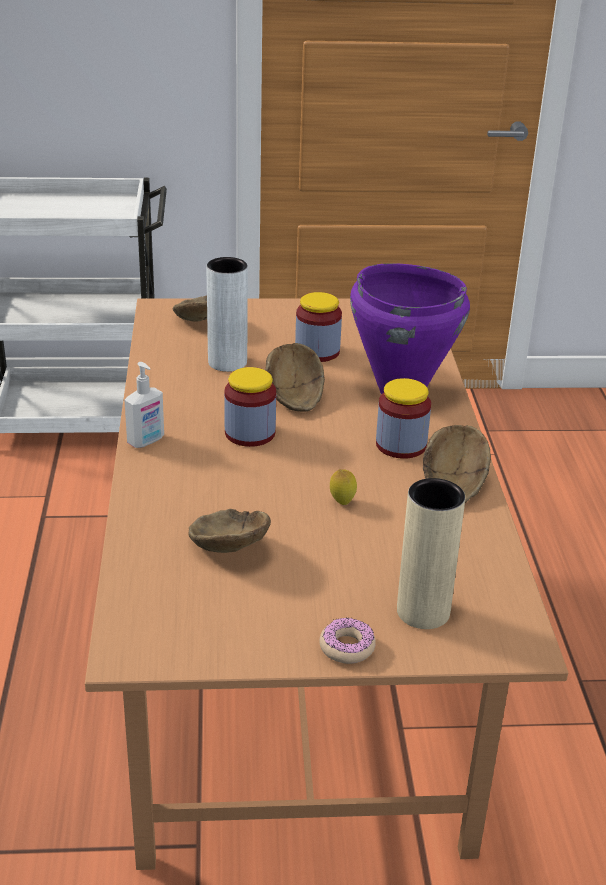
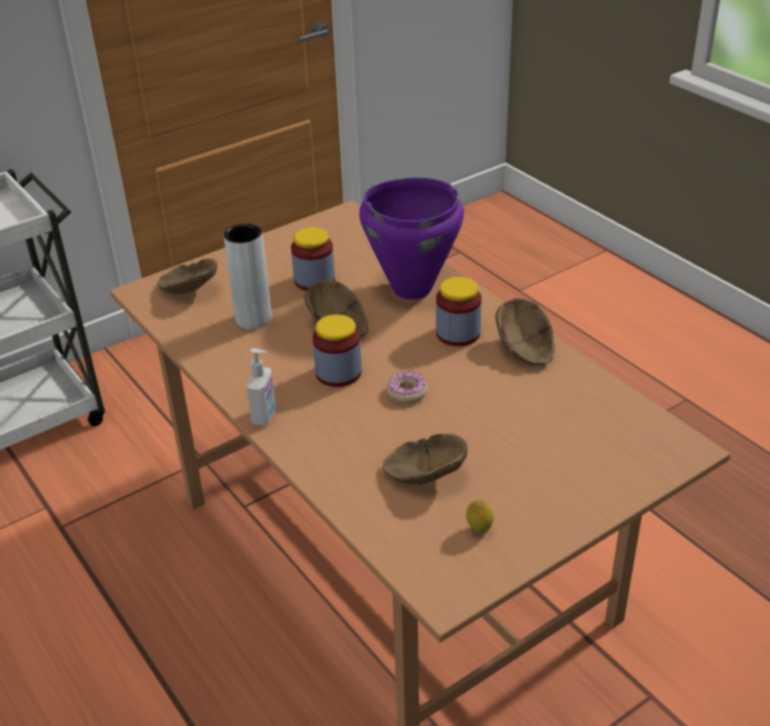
camera: 30 degrees left, 5 degrees up
(342, 502) = (465, 398): lemon -> lemon (479, 529)
(347, 647) = (585, 508): donut -> donut (407, 392)
(423, 612) = (605, 456): beige vase -> none

